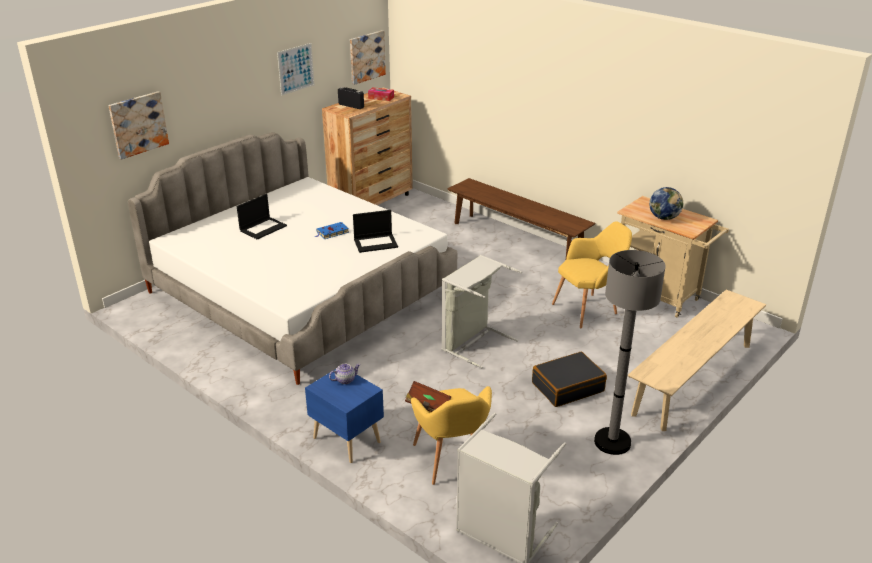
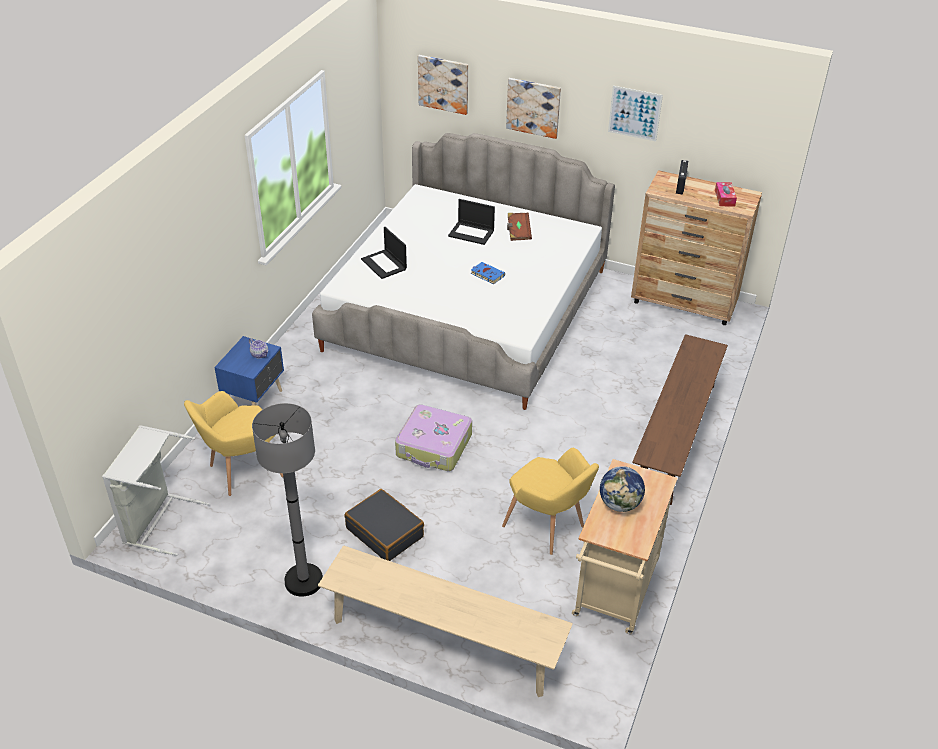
camera: 70 degrees right, 10 degrees up
(366, 57) = (746, 146): picture -> picture (533, 107)
(376, 243) = (481, 306): laptop -> laptop (384, 264)
(428, 406) = (237, 411): brown book -> brown book (518, 232)
(473, 343) = (434, 446): grey laundry basket -> suitcase

